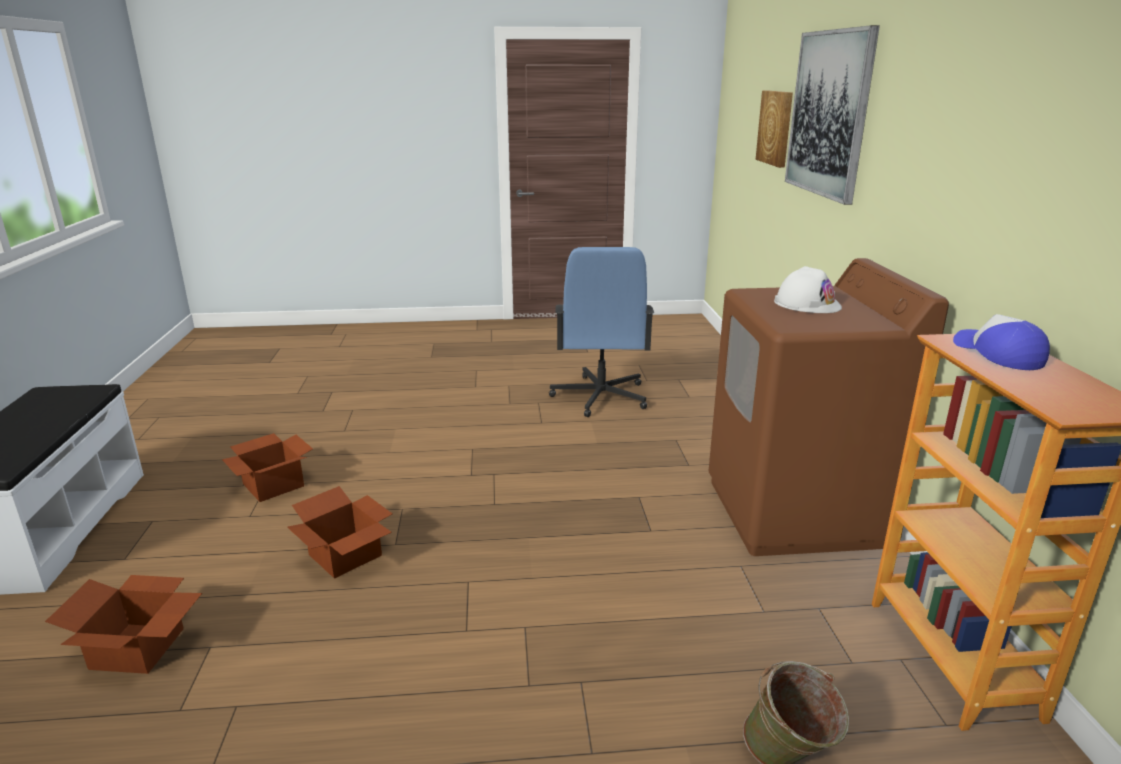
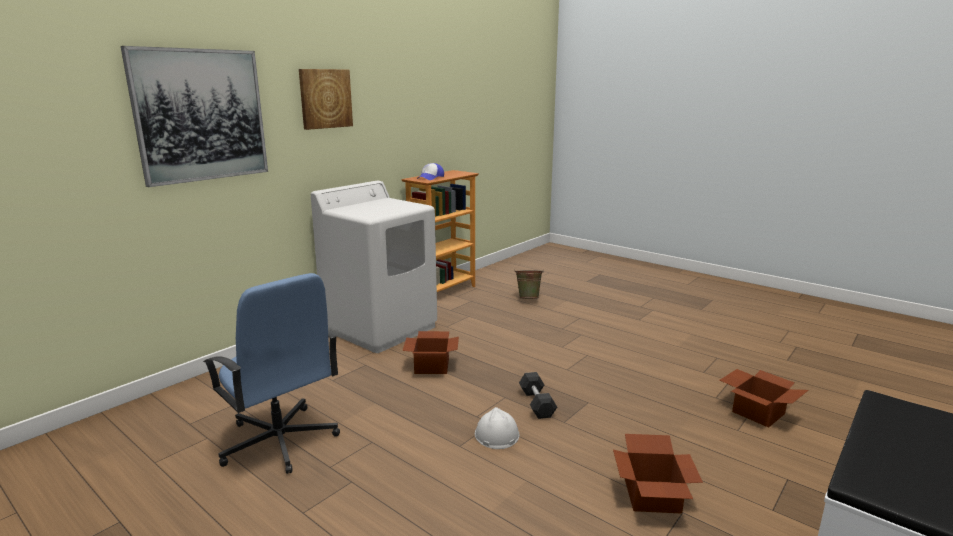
camera: 135 degrees left, 5 degrees down
(345, 556) = (623, 408): cardboard box -> cardboard box (432, 365)
(451, 513) = (537, 403): none -> grey dumbbell
(600, 397) = (279, 442): blue office chair -> blue office chair turned 90 degrees clockwise
(776, 128) = (72, 144): picture -> picture (325, 98)
(796, 512) = (381, 328): brown washing machine -> white washing machine
(807, 304) = (375, 208): white hard hat -> white hard hat (496, 434)

